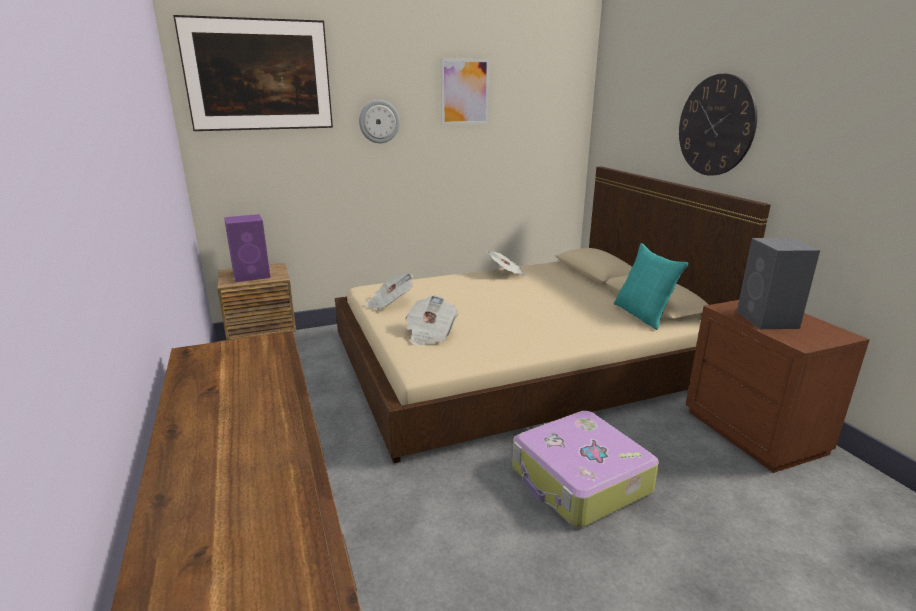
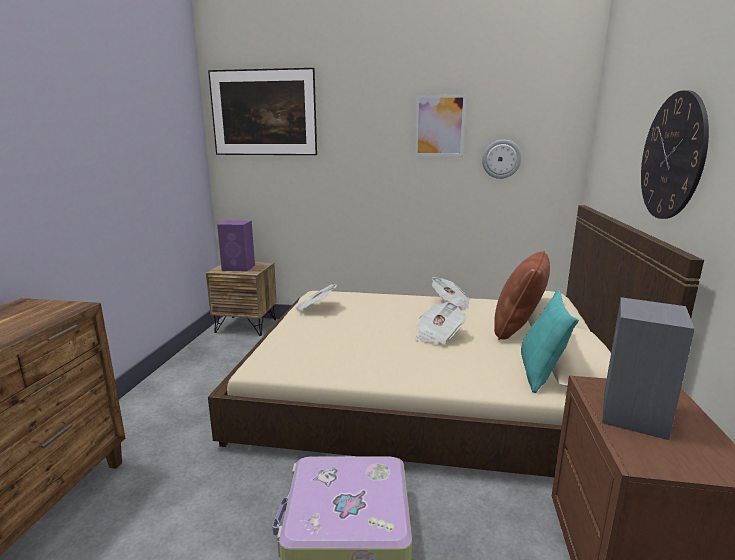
camera: 30 degrees right, 5 degrees down
(379, 121) = (357, 151): wall clock -> wall clock (501, 159)
(430, 334) = (306, 340): newspaper -> newspaper (437, 336)
(586, 285) = (518, 329): none -> brown pillow

